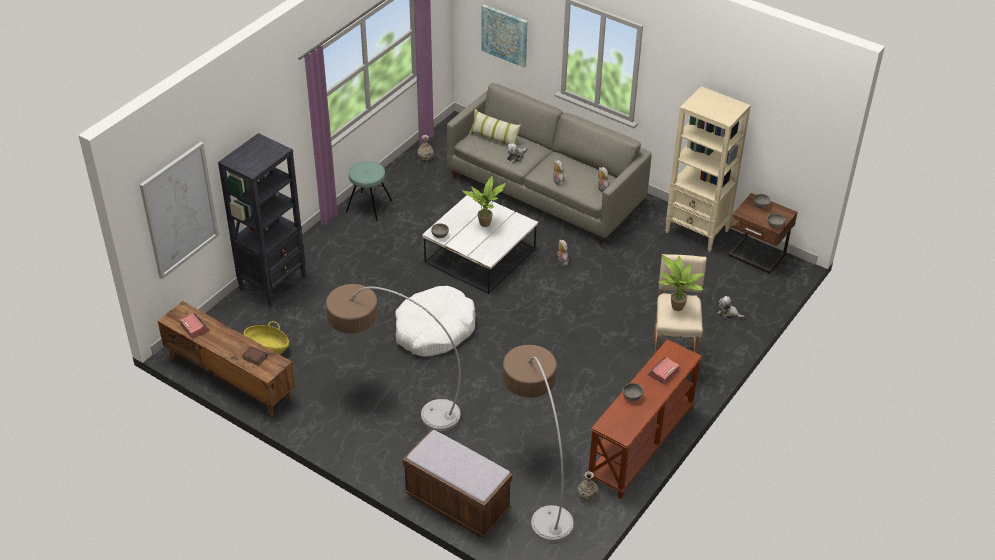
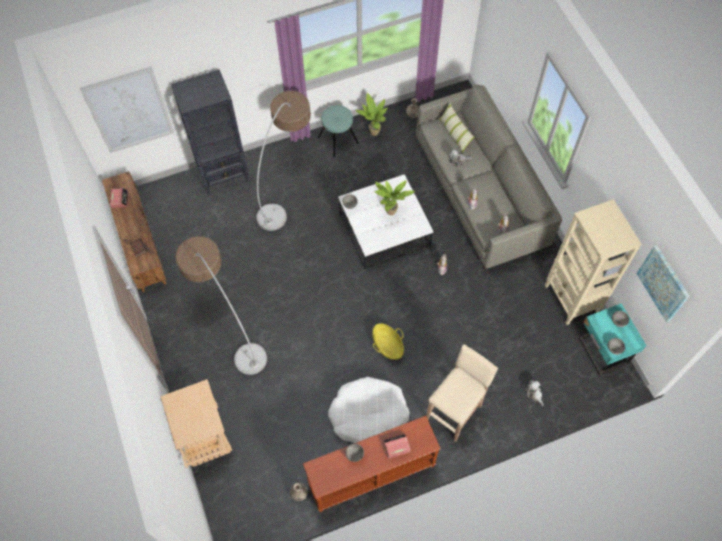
camera: 35 degrees right, 20 degrees up
(267, 347) = (181, 231): basket -> basket (387, 345)
(434, 330) = (302, 280): white dog bed -> white dog bed (368, 414)
(457, 503) = (207, 441): brown bench -> beige cart
(504, 35) = (505, 49): picture -> picture (663, 283)
(536, 480) = (274, 456): floor lamp -> floor lamp (286, 185)
(676, 309) = (456, 390): potted plant -> potted plant (373, 133)
(756, 257) = (602, 351): brown nightstand -> turquoise nightstand

